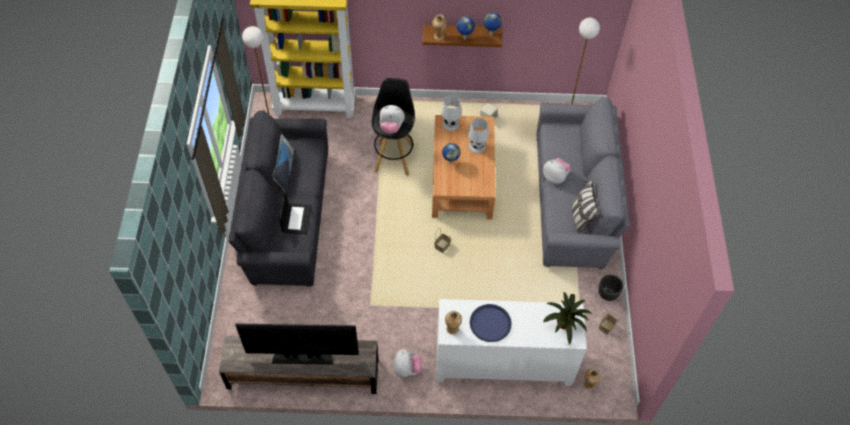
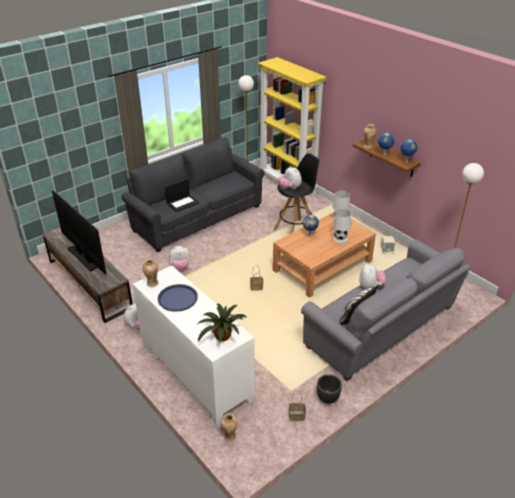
camera: 50 degrees right, 20 degrees down
(284, 170) = (212, 182): pillow -> none
(354, 282) = (180, 266): none -> plush toy

